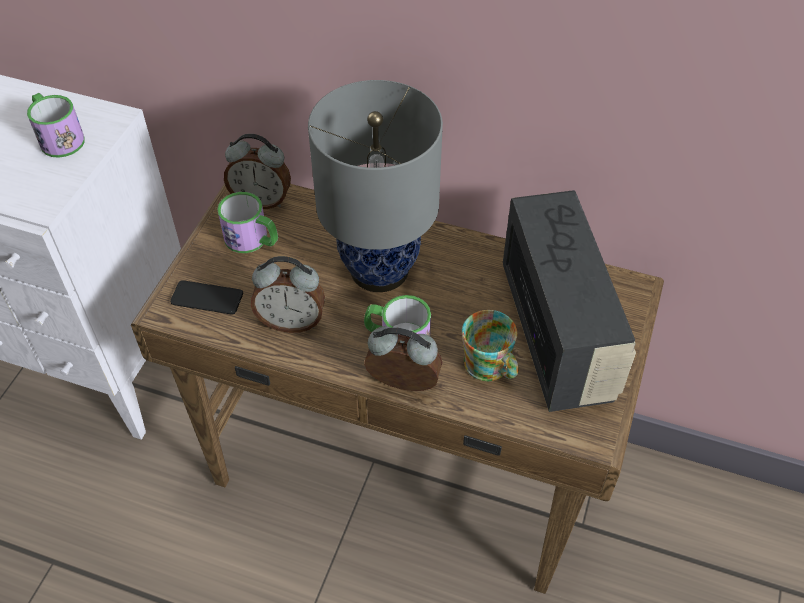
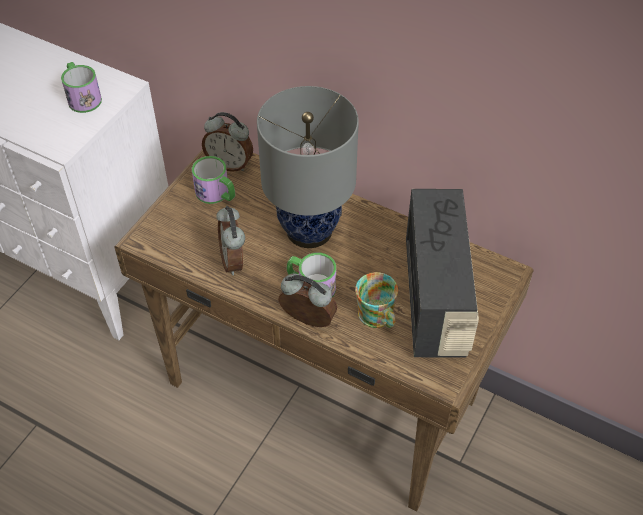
camera: 10 degrees right, 0 degrees up
(207, 298) = (174, 234): phone -> none
(291, 321) = (234, 261): alarm clock -> alarm clock turned 60 degrees clockwise

